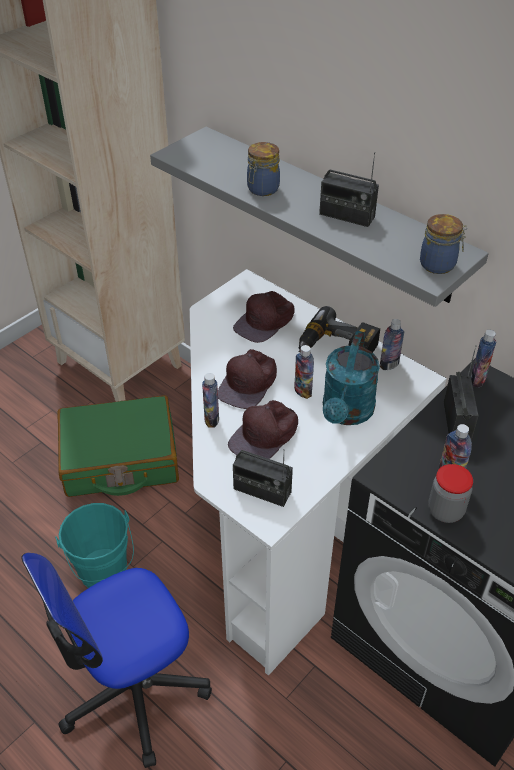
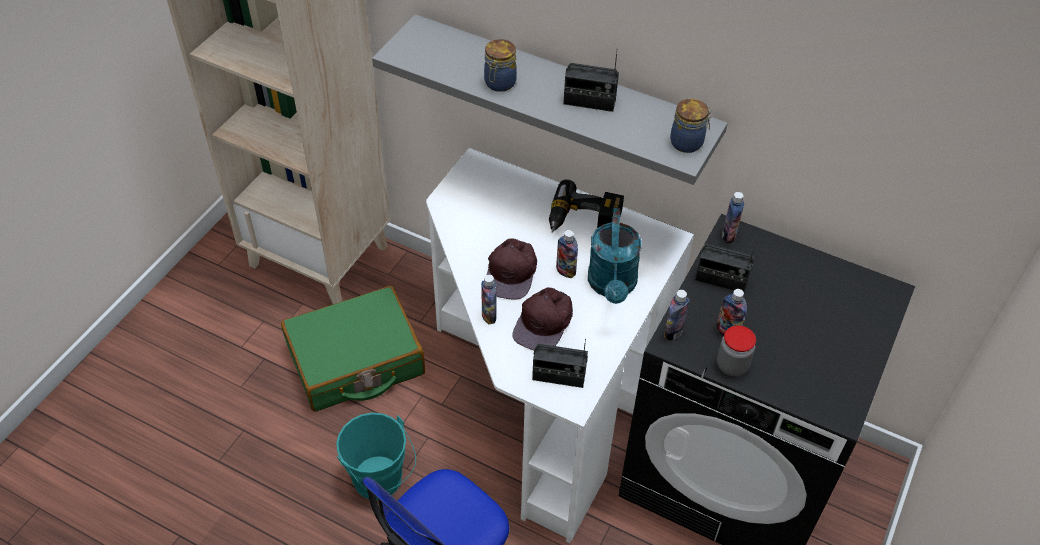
camera: 15 degrees left, 5 degrees up
(265, 321) = (507, 204): brown cap -> none
(389, 365) = (638, 229): bottle -> bottle (673, 332)
(457, 421) = (721, 280): radio -> radio turned 120 degrees clockwise

